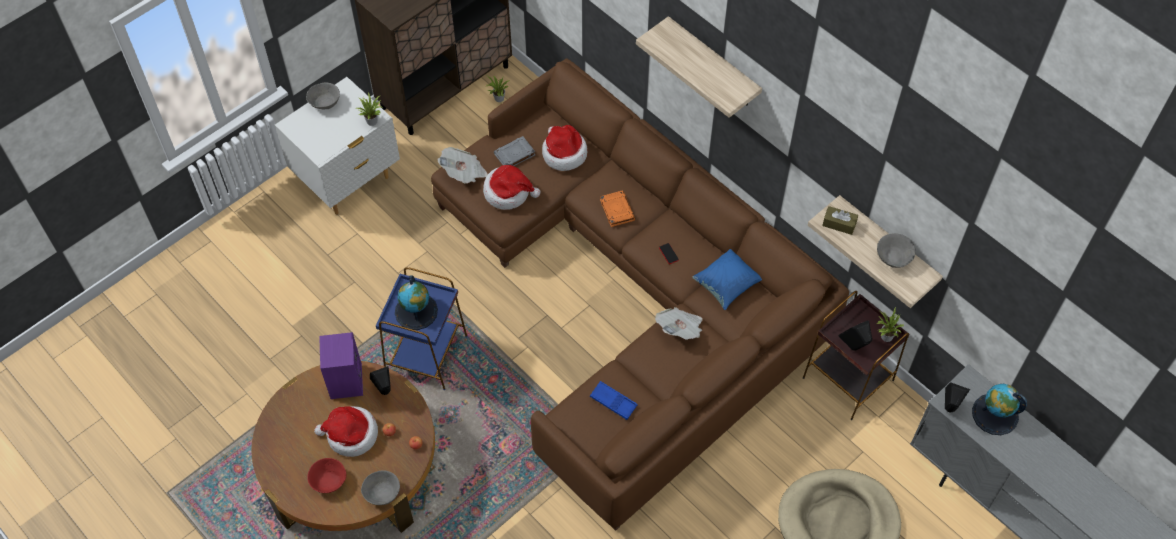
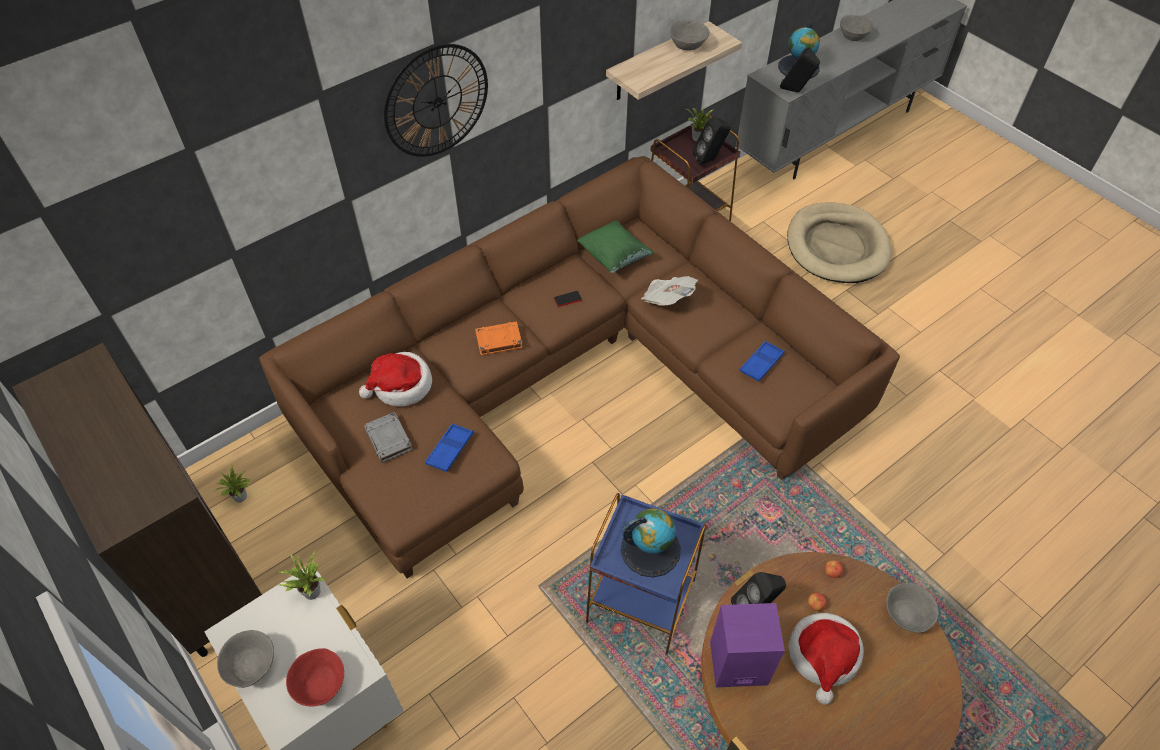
camera: 85 degrees left, 5 degrees down
(328, 482) = (898, 686): red bowl -> red bowl (321, 685)
(464, 173) = (405, 501): newspaper -> none
(508, 192) = (450, 450): hat -> blue tray
(713, 64) = (437, 102): shelf -> wall clock
(726, 286) = (614, 257): blue pillow -> green pillow
(839, 224) = (644, 73): brown tissue box -> none
(1074, 476) = (853, 36): none -> grey bowl

